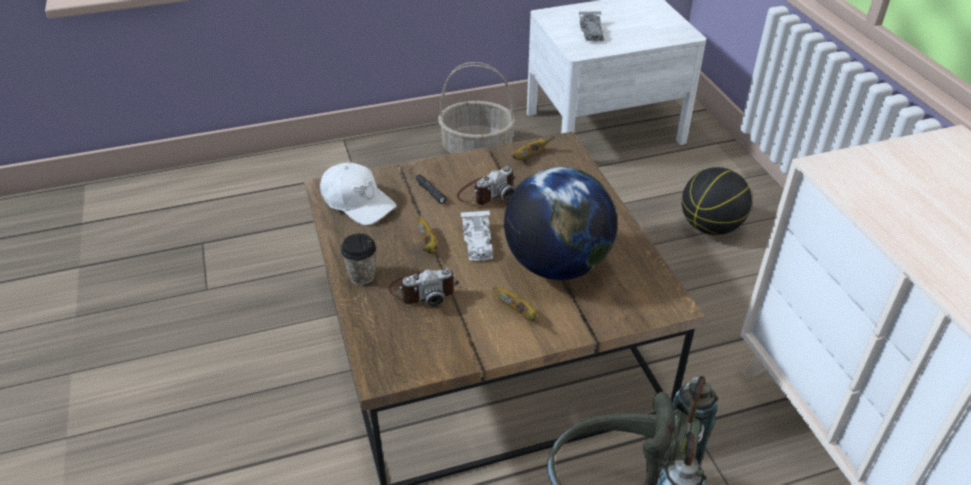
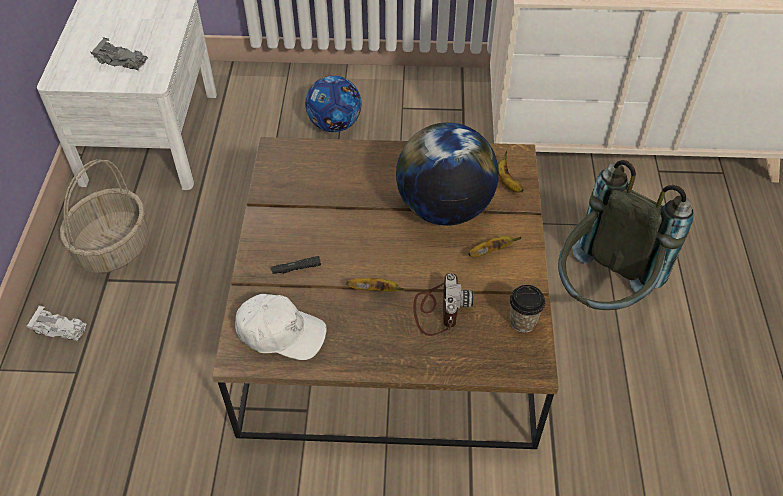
camera: 70 degrees left, 10 degrees up
(357, 202) = (281, 333): white cap -> white cap turned 45 degrees clockwise
(362, 276) = (398, 353): cup -> cup (522, 322)
(478, 242) = (390, 252): white toy car -> white toy car (60, 328)
(486, 192) = (320, 226): camera -> none
(529, 155) = (281, 178): banana -> banana (507, 182)
(710, 227) = (334, 124): basketball -> football

